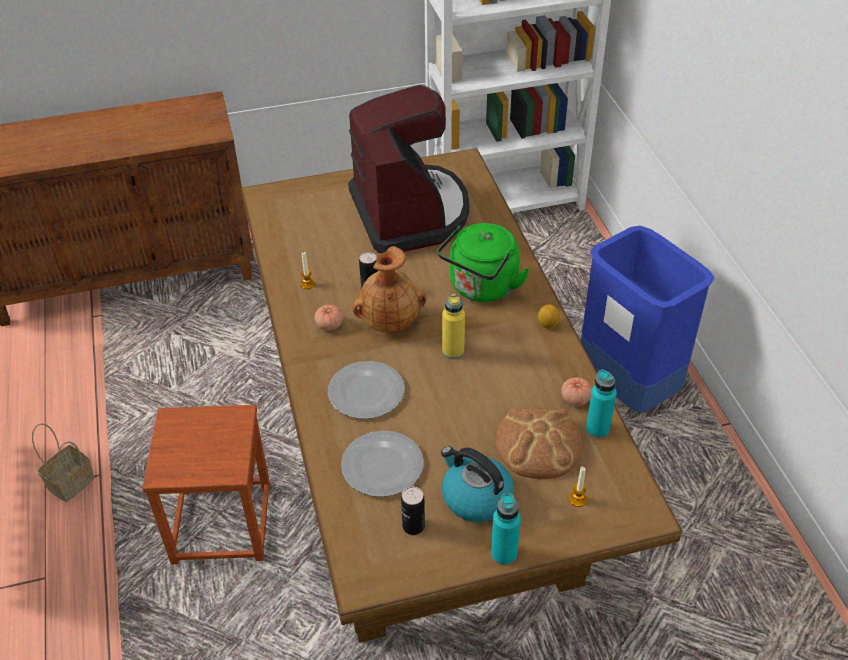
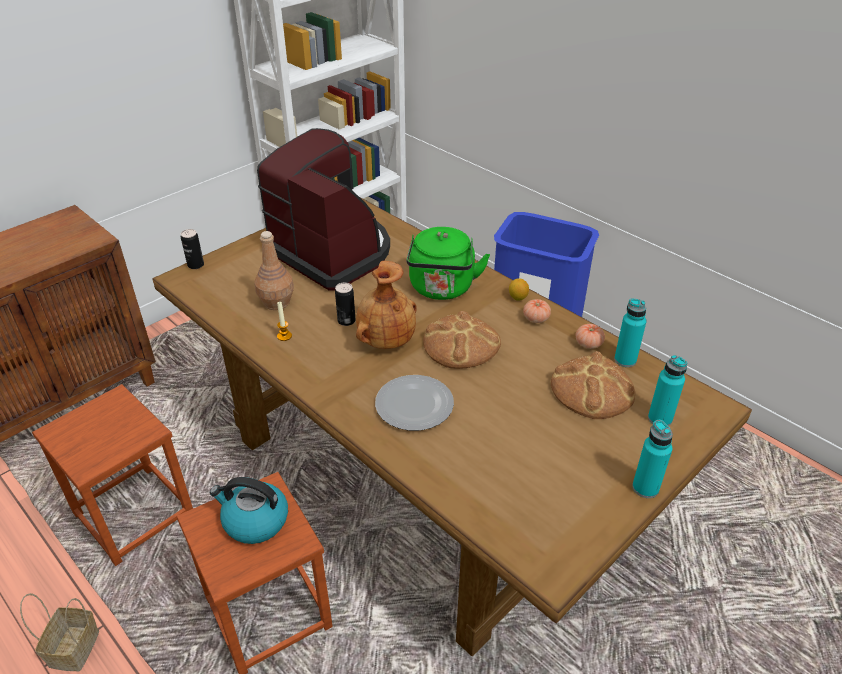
camera: 30 degrees left, 5 degrees down
(169, 393) = (133, 514): none -> brown stool
(324, 248) = (276, 302): none -> brown bottle
(329, 325) = (333, 362): tomato -> tomato (536, 318)
(382, 465) = (481, 459): plate -> none
(413, 526) = (552, 500): can -> can (196, 265)
(453, 351) = (460, 344): yellow bottle -> bread
(475, 497) = (582, 452): kettle -> kettle (254, 521)
(577, 499) = (660, 418): candle -> turquoise bottle

